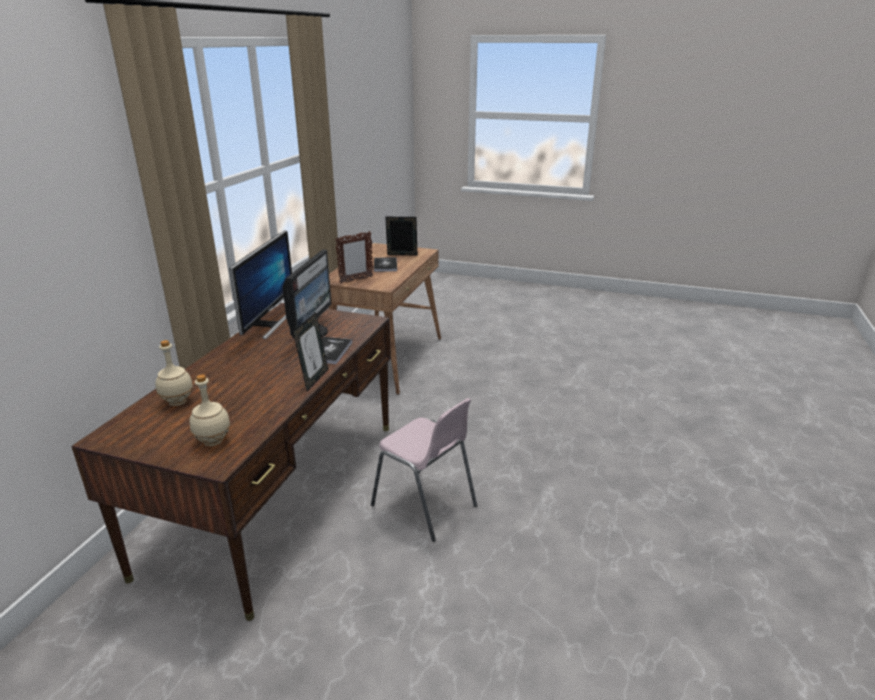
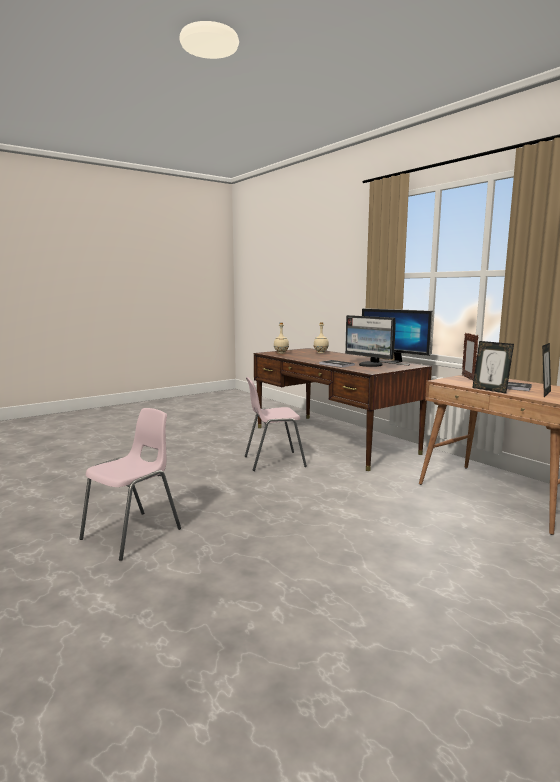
camera: 125 degrees right, 15 degrees down
(314, 379) = (308, 361): picture frame -> picture frame (490, 390)
(697, 499) = (133, 534): none -> pink chair

